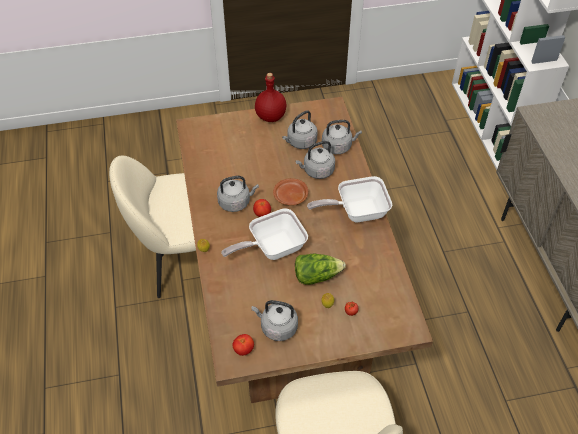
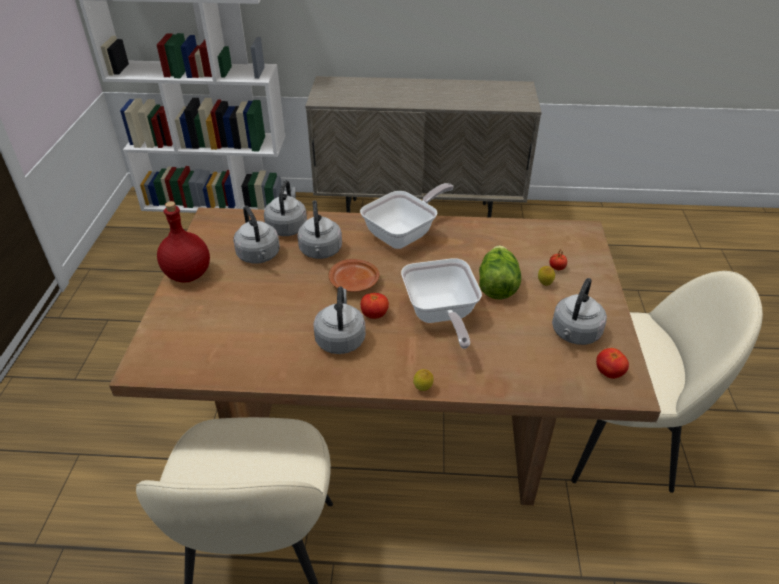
camera: 75 degrees left, 10 degrees down
(356, 212) = (405, 234): frying pan -> frying pan turned 135 degrees counterclockwise

